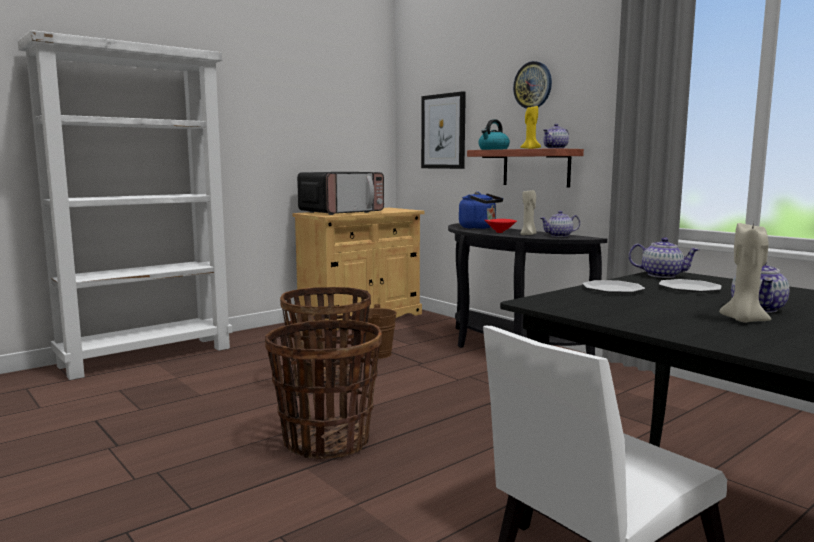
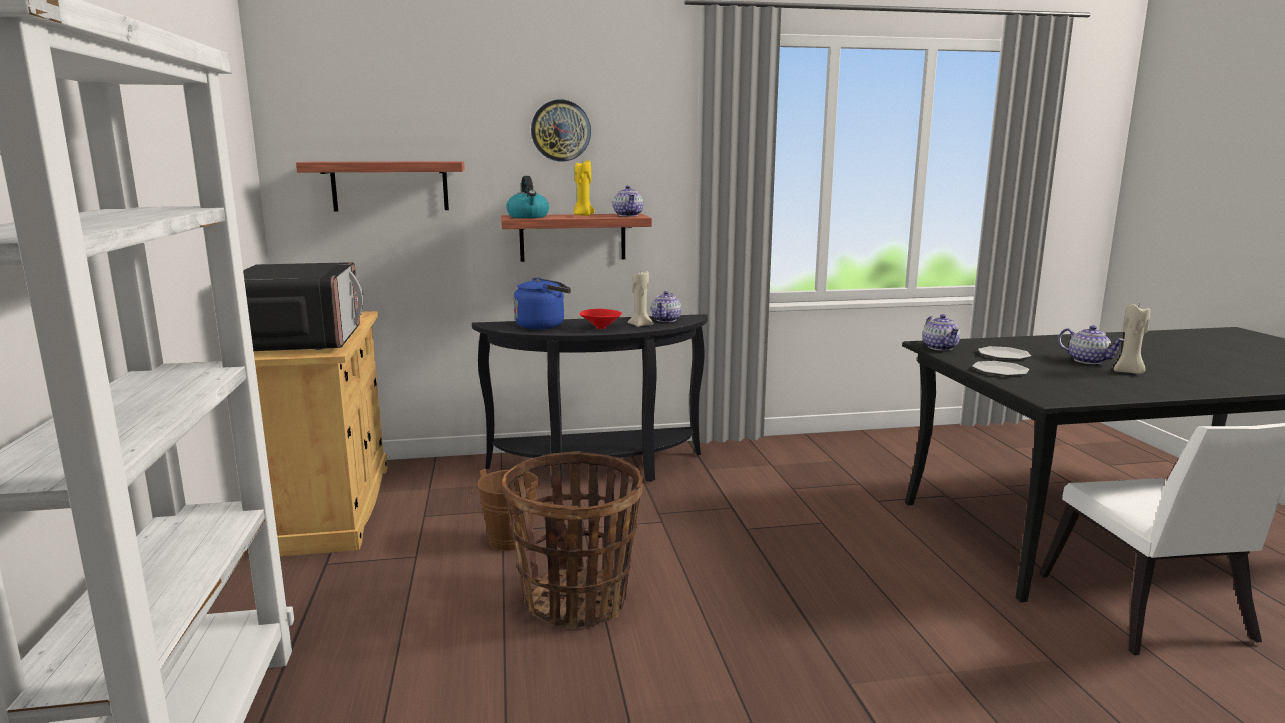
camera: 60 degrees left, 5 degrees up
(326, 441) = (780, 651): basket -> none
(443, 131) = (390, 186): picture -> shelf
(662, 275) = (940, 347): teapot -> teapot turned 120 degrees clockwise

